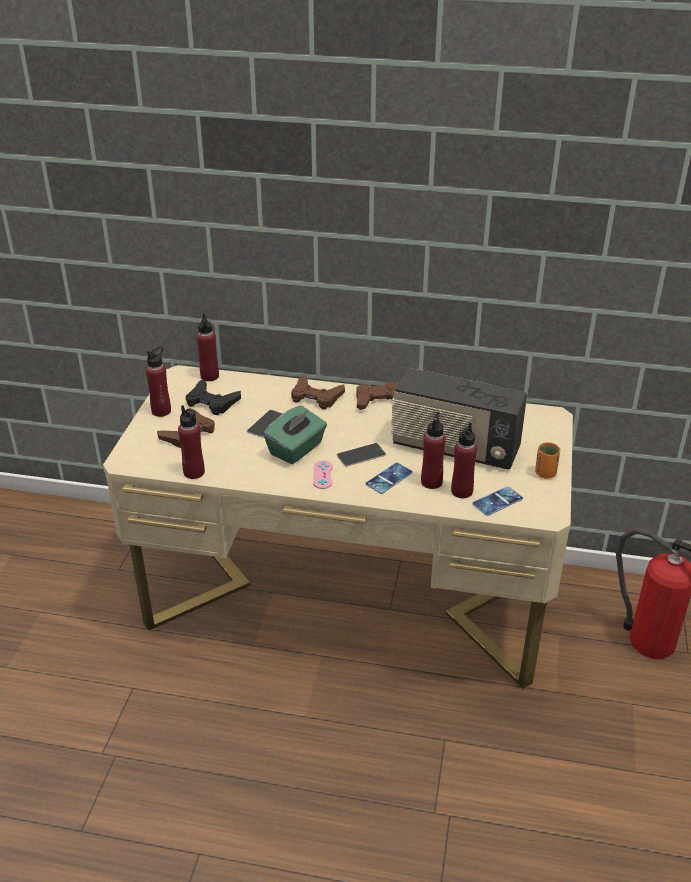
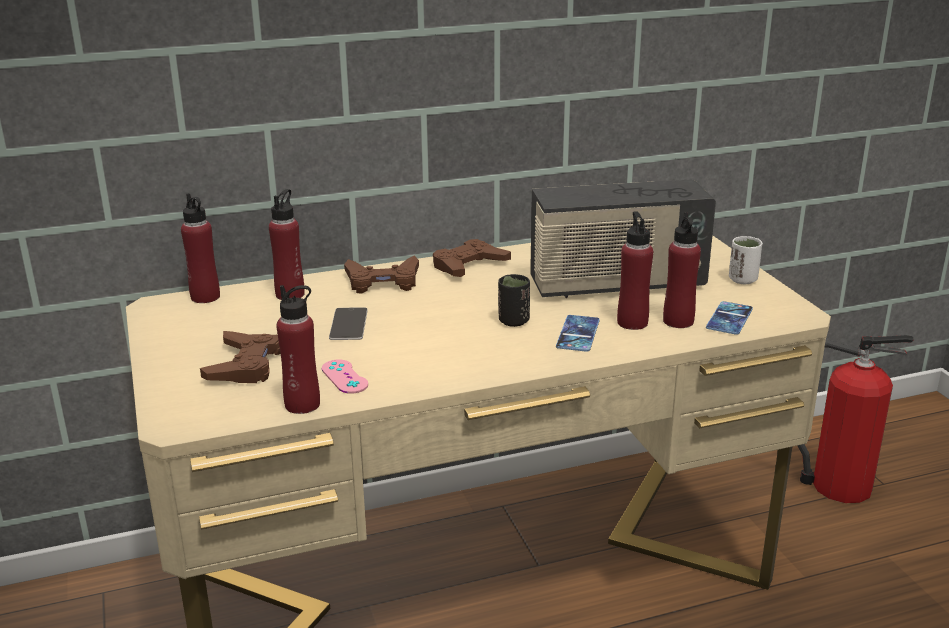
camera: 30 degrees left, 10 degrees down
(161, 411) = (171, 351): red bottle -> red bottle (290, 294)
(211, 402) = (240, 322): black game controller -> none
(296, 449) = (422, 338): green tissue box -> none
(323, 475) = (490, 354): pink game controller -> pink game controller (344, 377)
(361, 455) = (513, 321): phone -> black cup
(545, 473) = (742, 280): orange cup -> white cup

